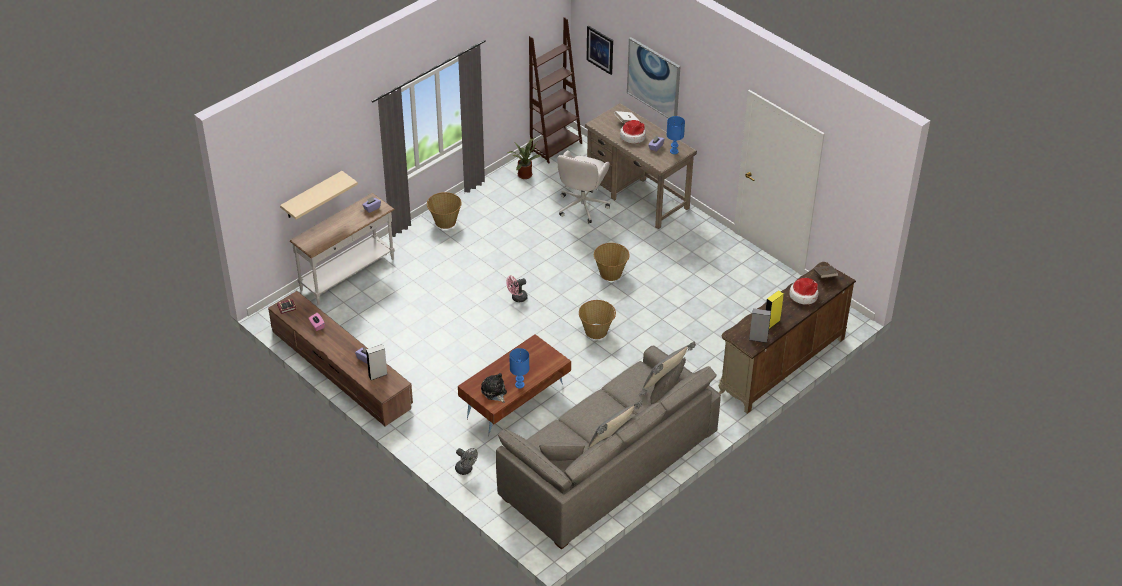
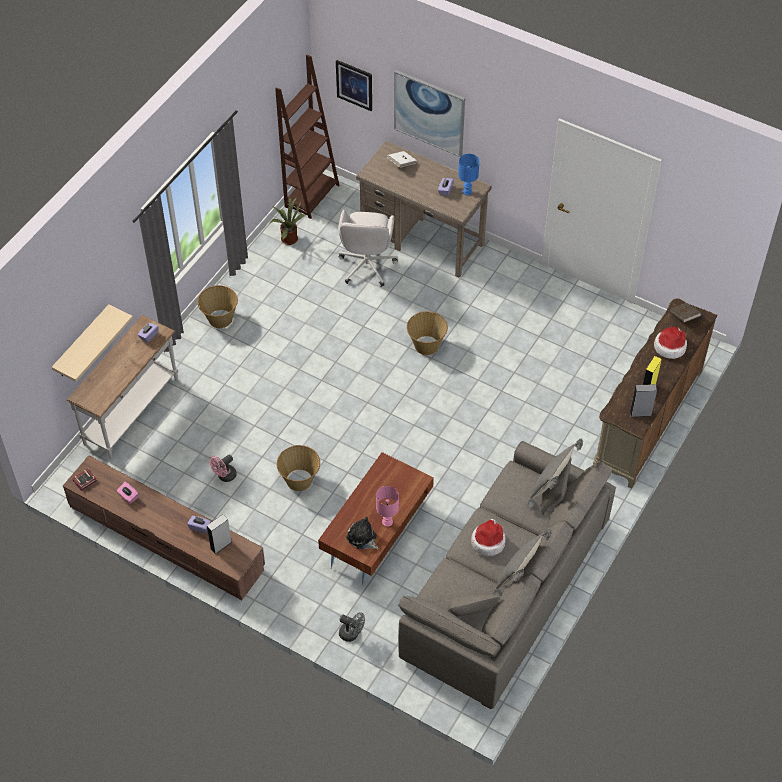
camera: 15 degrees left, 10 degrees up
(517, 298) = (334, 400): pink fan -> pink fan (224, 476)
(520, 384) = (387, 521): blue table lamp -> pink table lamp
(596, 331) = (436, 422): basket -> basket (299, 480)
(633, 136) = (415, 181): hat -> hat (488, 541)

